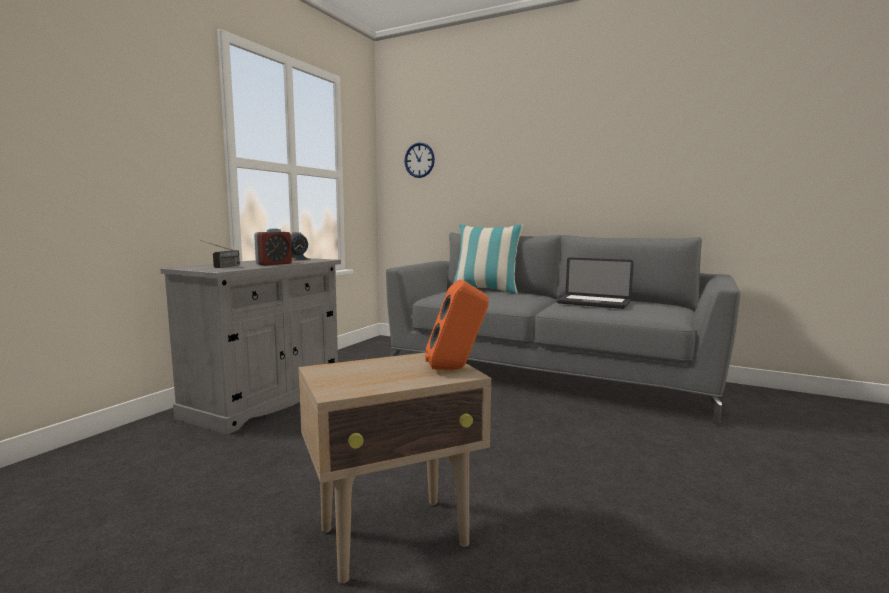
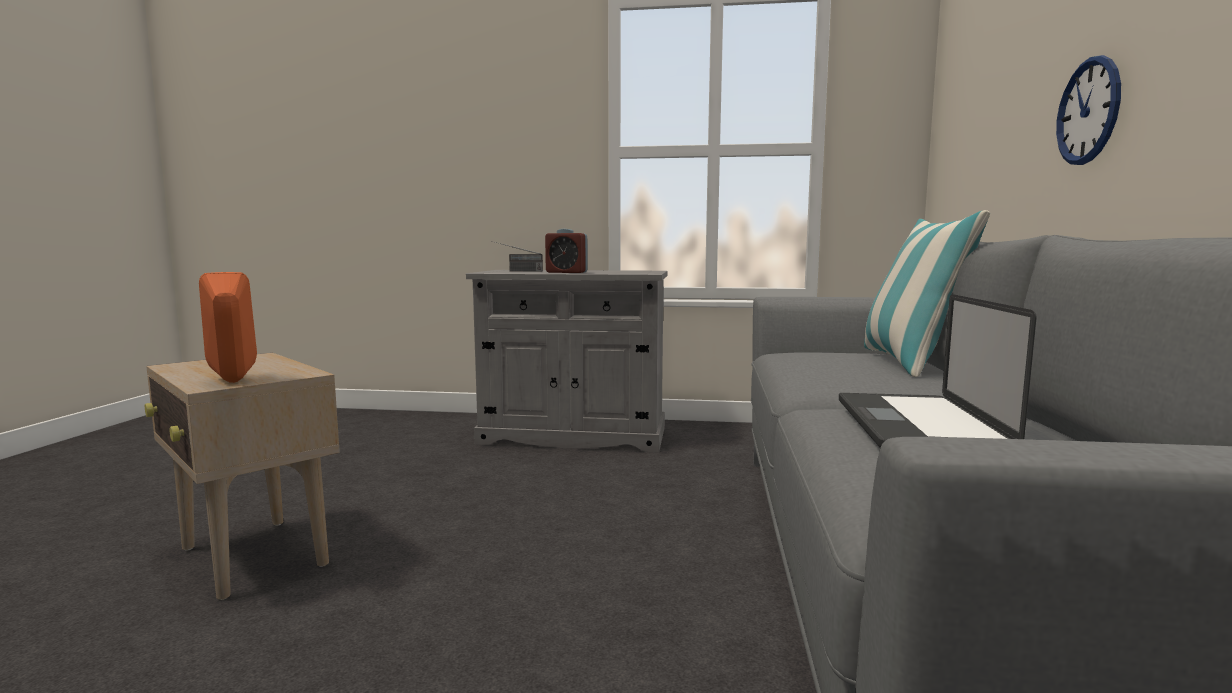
camera: 70 degrees right, 0 degrees up
(297, 259) = (633, 271): alarm clock -> none
(419, 160) = (964, 94): wall clock -> wall clock (1088, 111)

